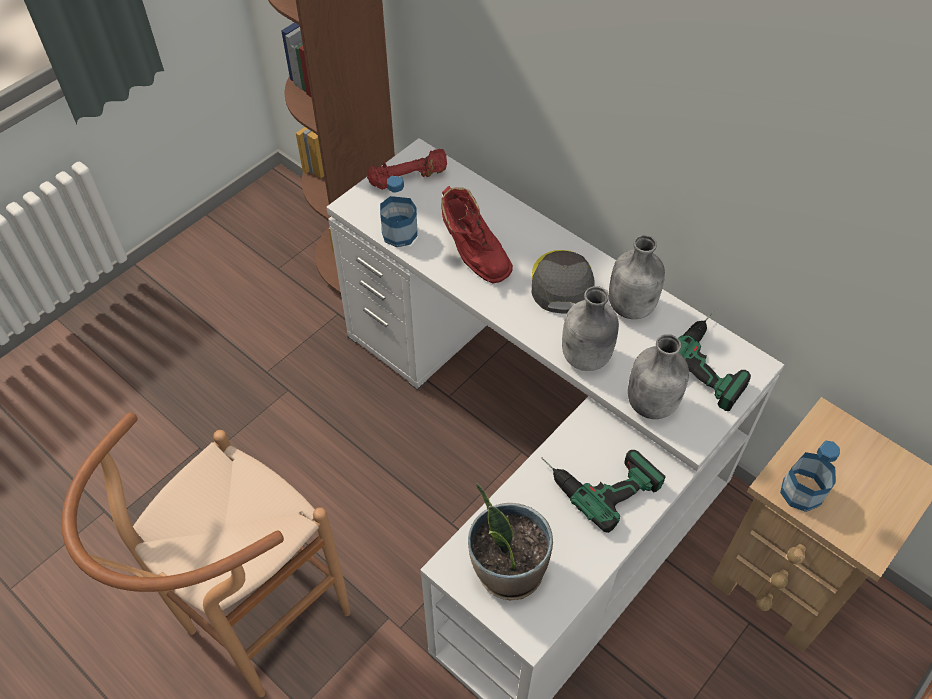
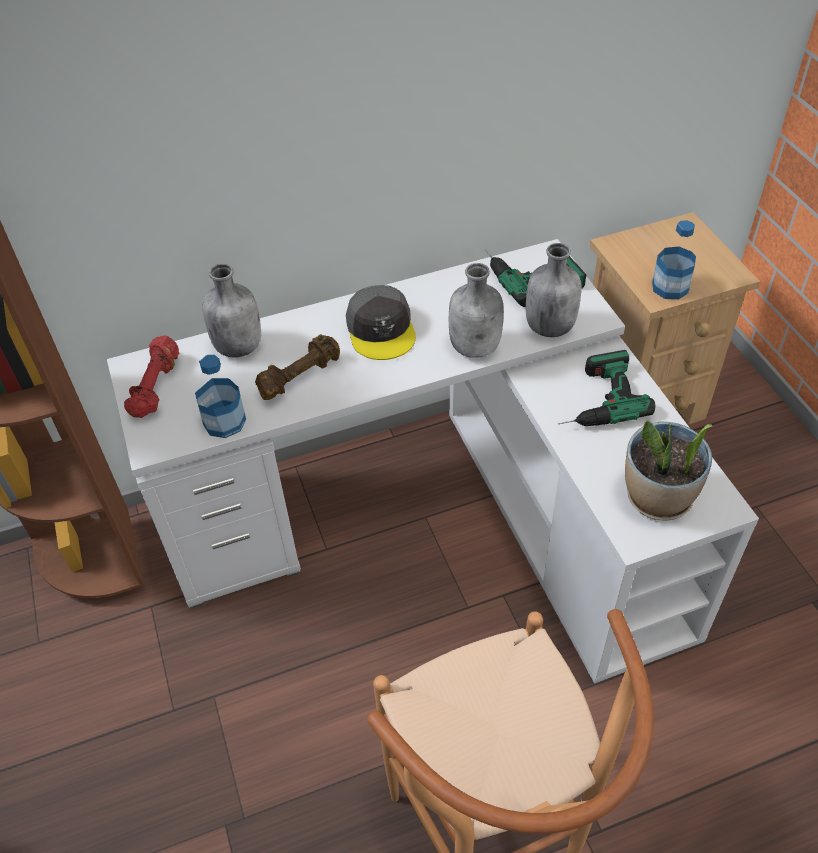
camera: 60 degrees left, 5 degrees down
(472, 255) = (299, 377): red boot -> brown dumbbell
(561, 283) = (381, 329): grey cap -> grey cap turned 135 degrees counterclockwise
(632, 306) = (440, 296): grey bottle -> grey bottle (239, 346)

